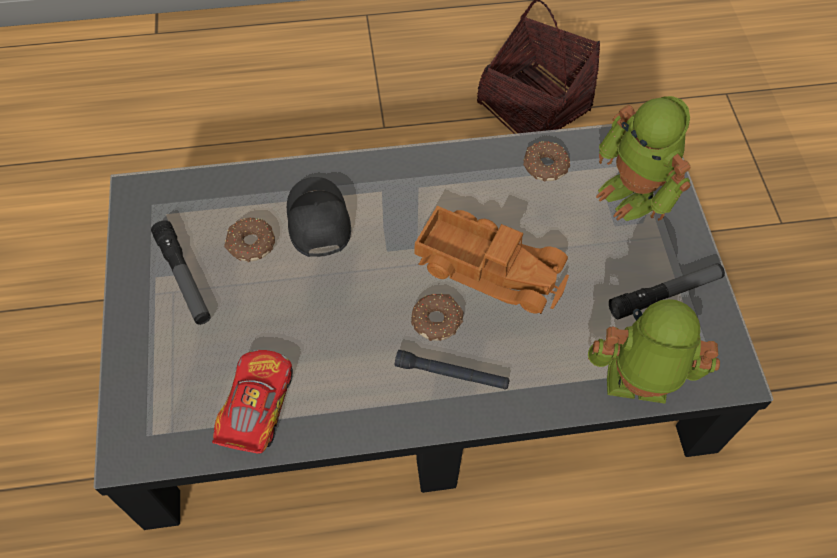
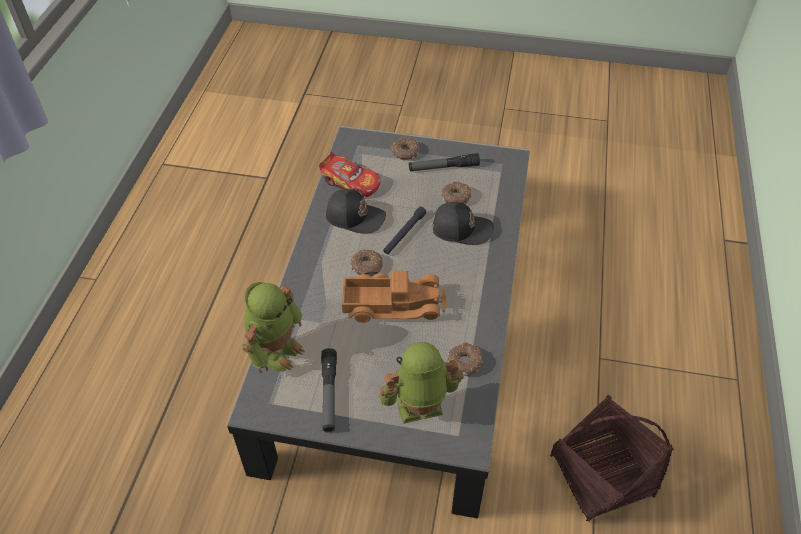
camera: 110 degrees right, 10 degrees down
(157, 345) = (405, 153): none -> donut
(338, 372) = (355, 217): none -> black cap
(451, 374) = (329, 264): black flashlight -> black flashlight (404, 234)
(490, 267) = (392, 303): toy truck -> toy truck turned 135 degrees counterclockwise

